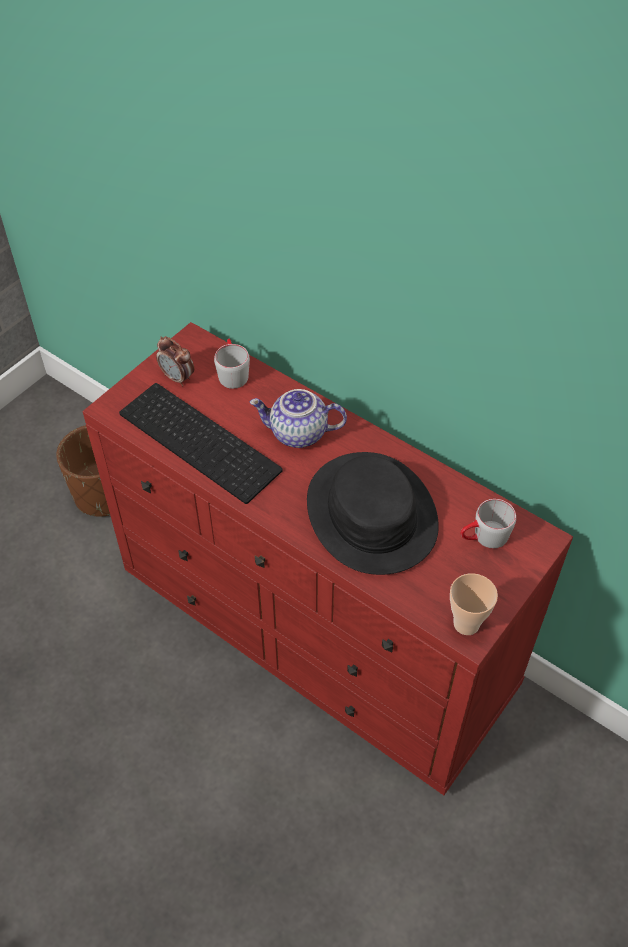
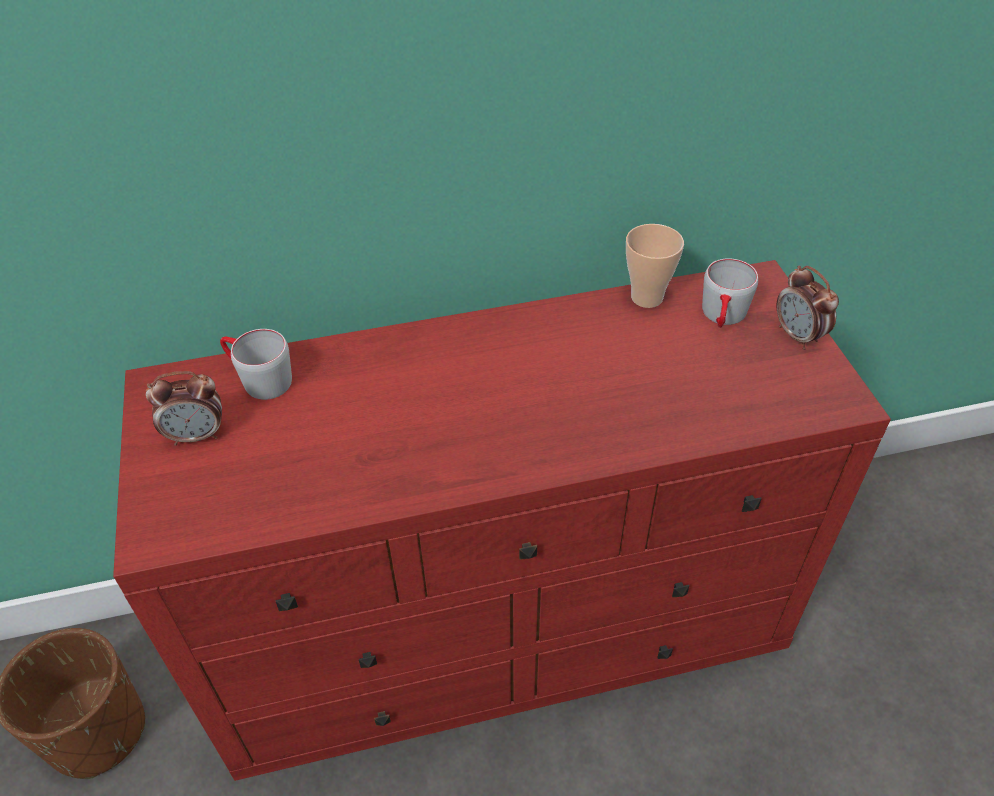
camera: 50 degrees left, 5 degrees down
(203, 441) = (330, 470): keyboard -> none
(298, 434) = (425, 377): teapot -> none
(371, 514) = (608, 384): black hat -> none
(466, 624) = (828, 396): cup -> cup (647, 298)
(507, 584) = (798, 336): none -> alarm clock

